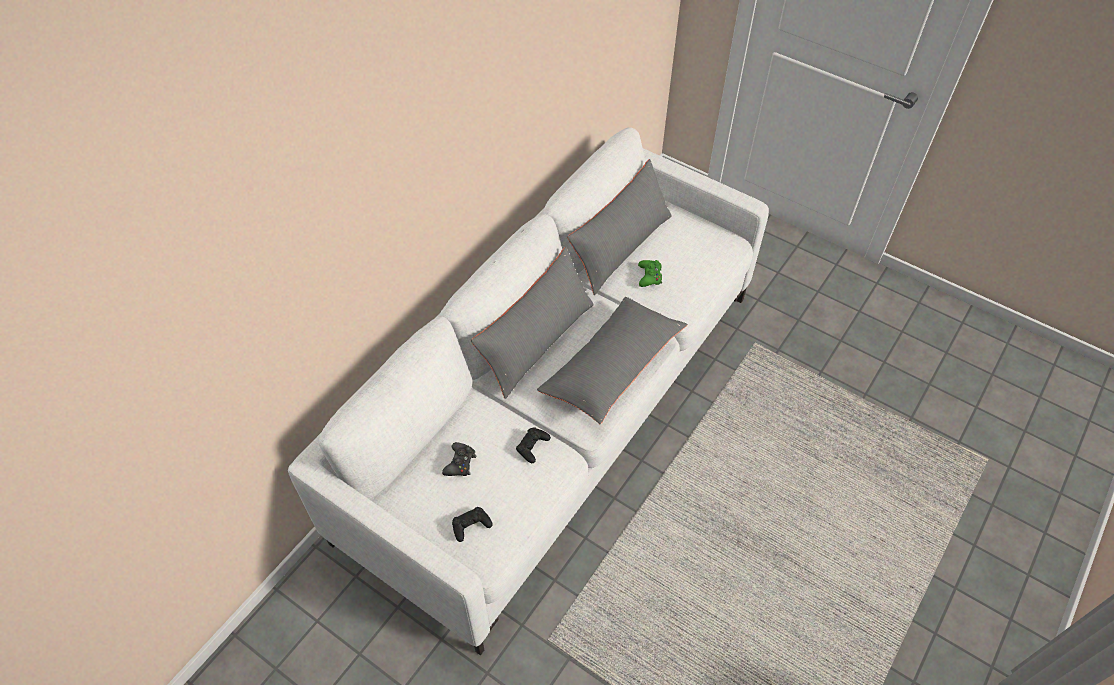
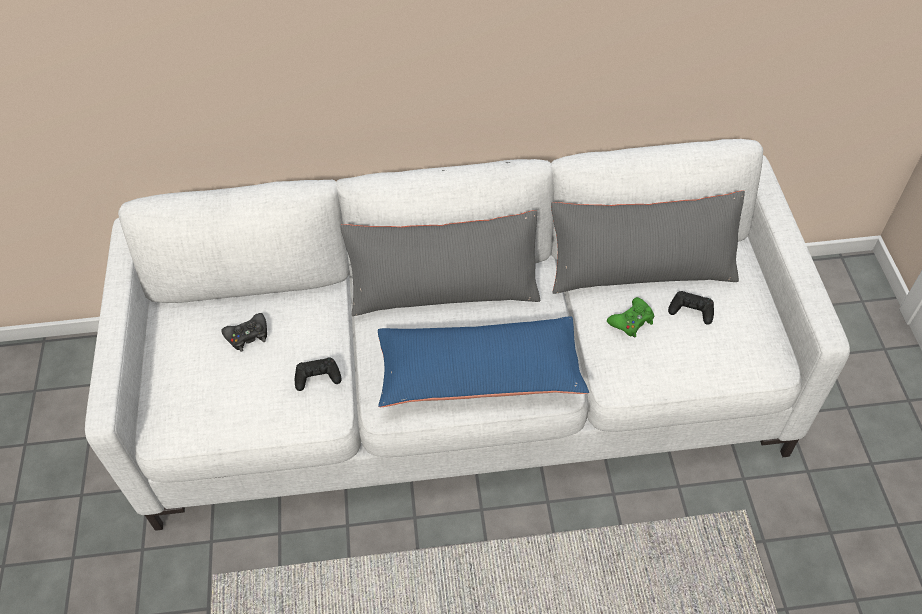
camera: 50 degrees right, 0 degrees up
(471, 525) = (188, 393): black game controller -> black game controller (691, 310)
(612, 367) = (479, 373): grey pillow -> blue pillow

